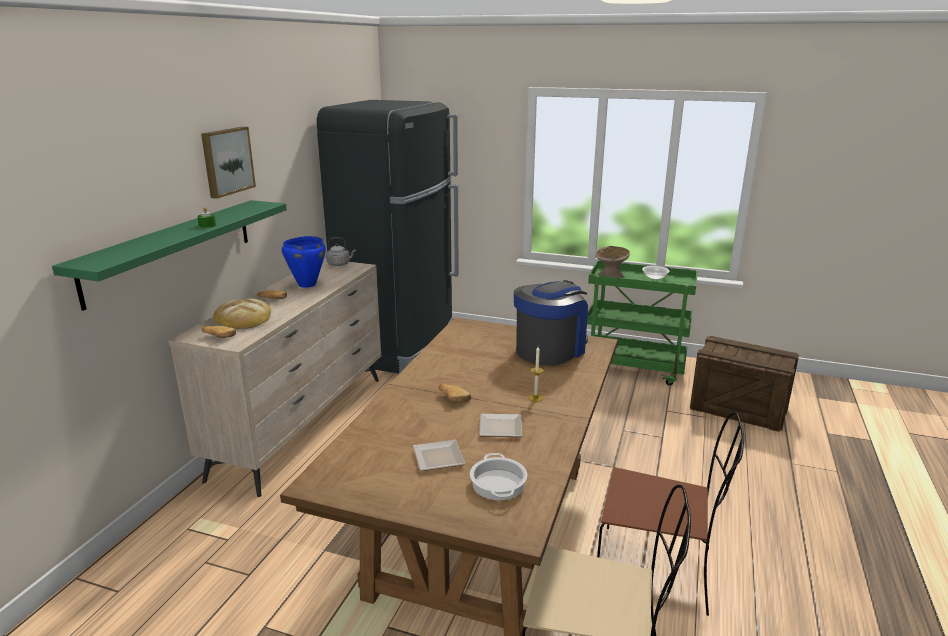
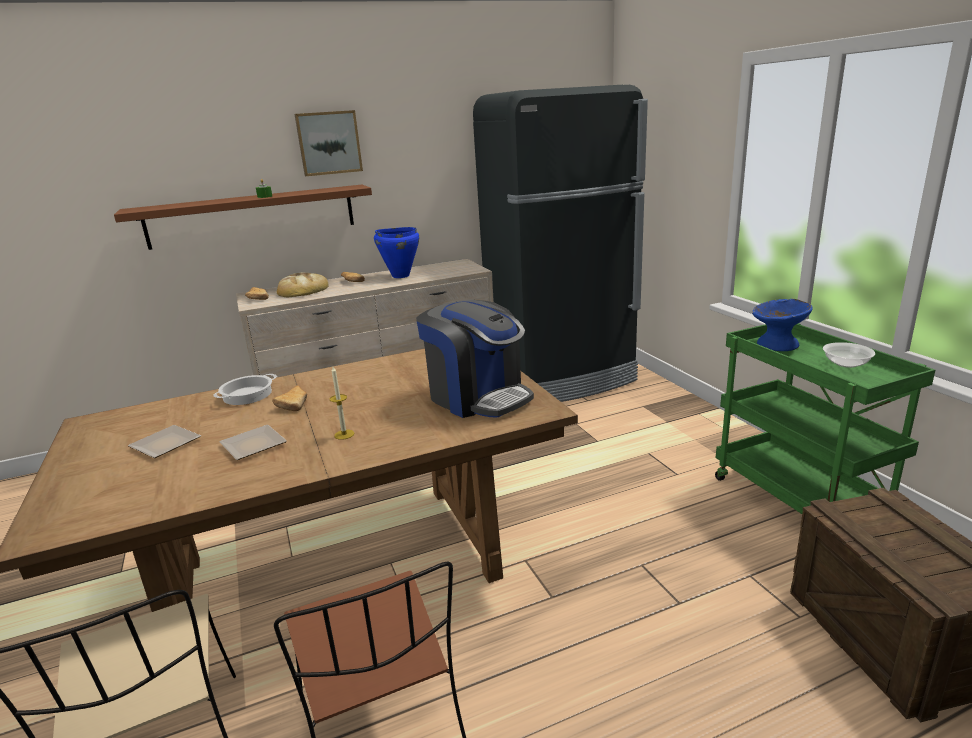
camera: 50 degrees right, 0 degrees up
(172, 249) = (252, 216): green shelf -> brown shelf
(340, 264) = (466, 265): grey kettle -> none
(499, 484) = (132, 488): cooking pot -> cooking pot (247, 395)
(550, 349) = (478, 397): coffee machine -> coffee machine turned 45 degrees clockwise
(611, 275) = (777, 344): beige bowl -> blue bowl

